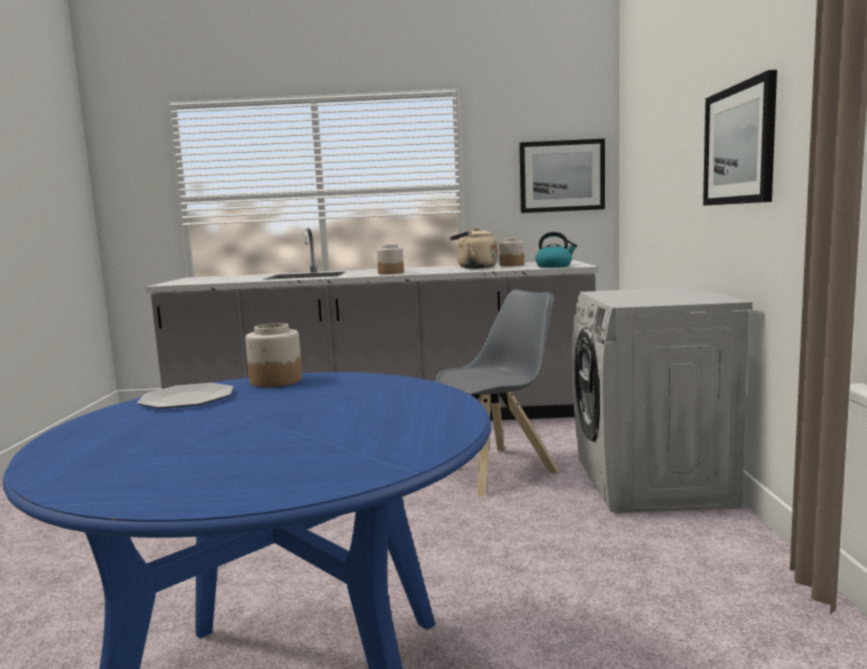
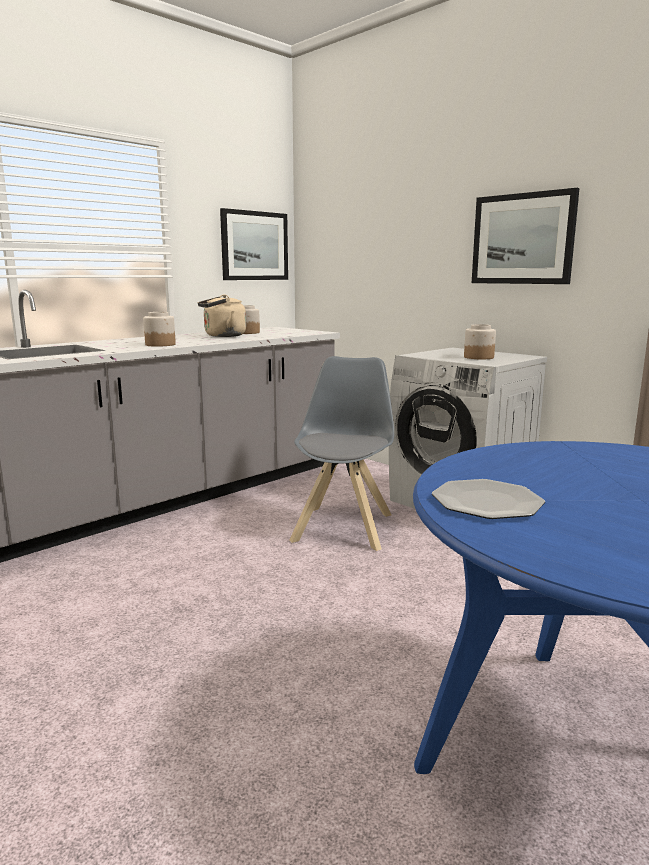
camera: 45 degrees left, 5 degrees up
(275, 381) = (470, 467): jar -> jar (478, 357)
(554, 266) = (300, 333): kettle -> none

